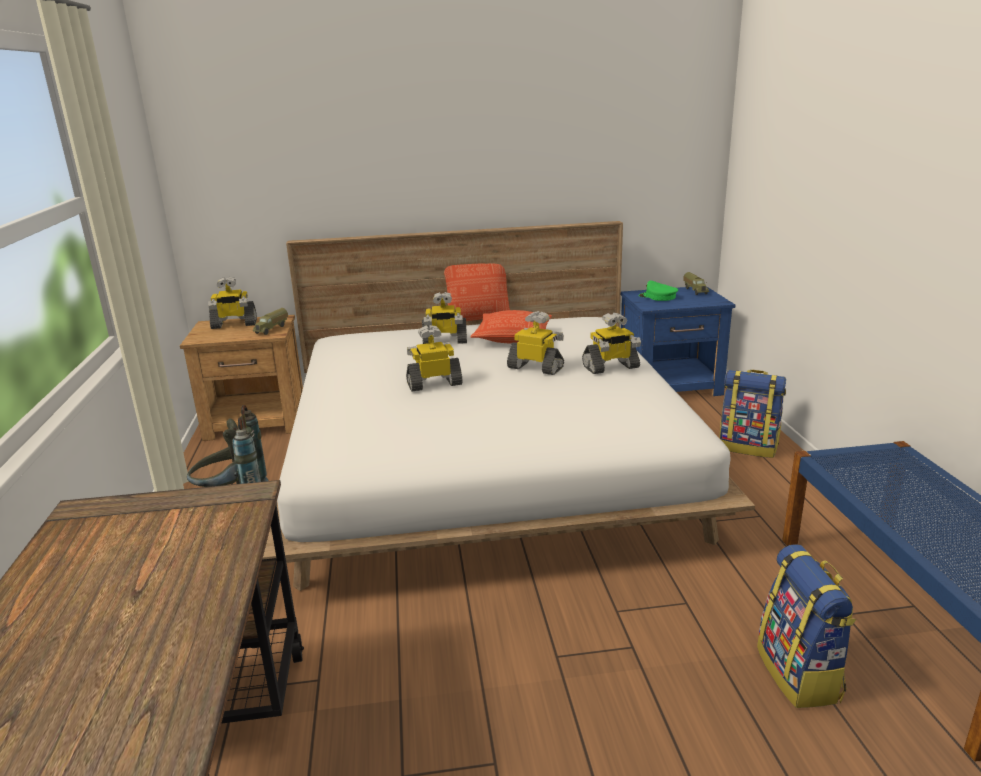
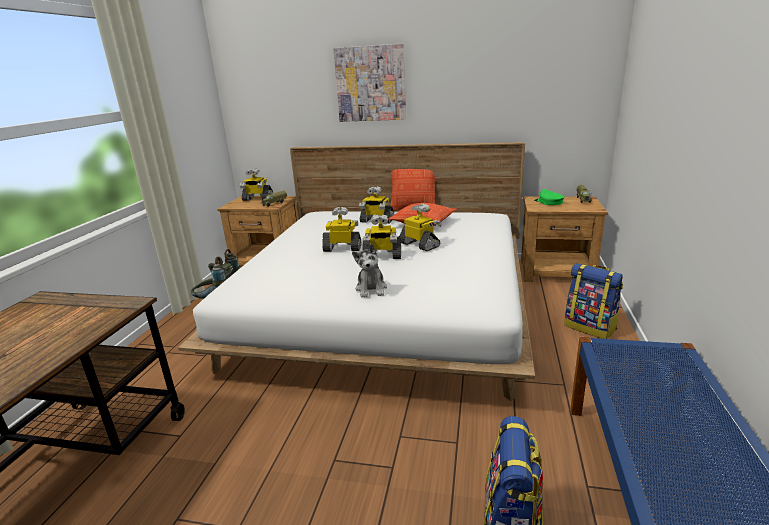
camera: 20 degrees right, 0 degrees up
(409, 145) = (370, 84): none -> picture
(525, 431) = (371, 289): none -> plush toy
(610, 367) = (474, 250): toy robot -> toy robot (382, 256)
(671, 386) = (557, 272): blue nightstand -> brown nightstand

